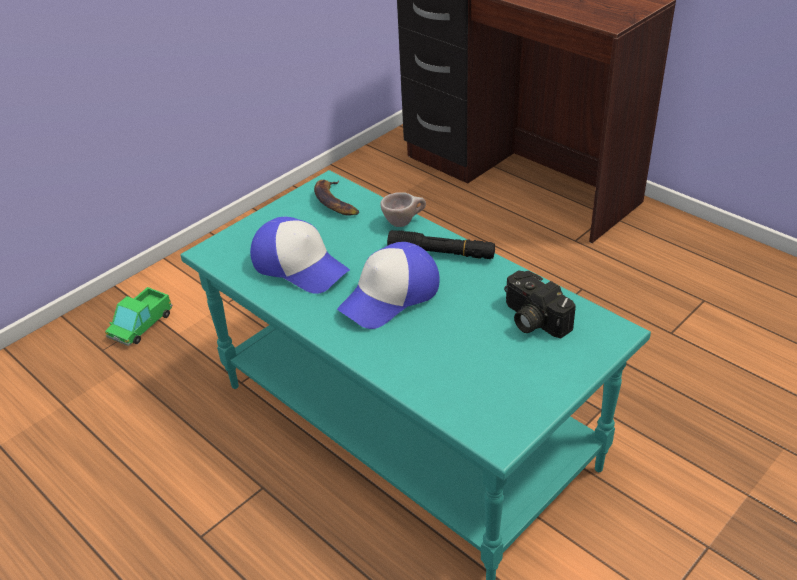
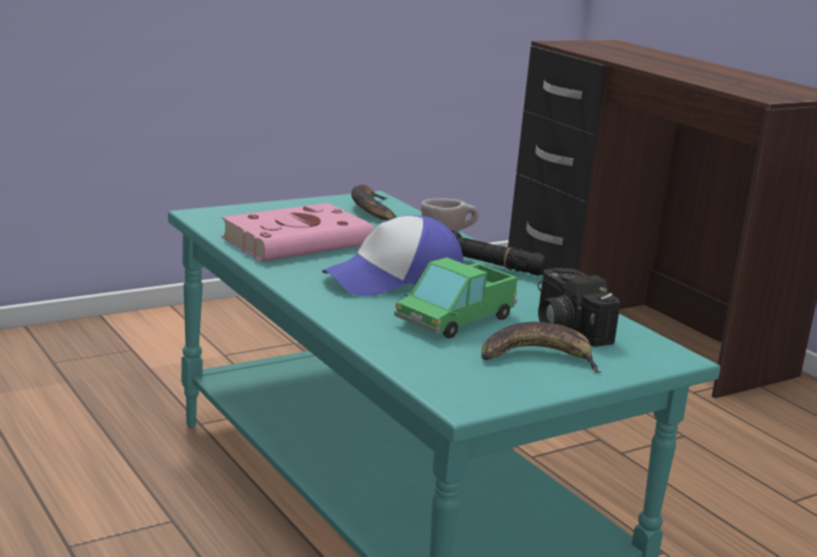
camera: 10 degrees right, 20 degrees down
(141, 325) = (111, 352): toy truck -> toy truck (455, 319)
(300, 266) = (300, 241): cap -> pink book
(528, 366) = (538, 358): none -> banana

